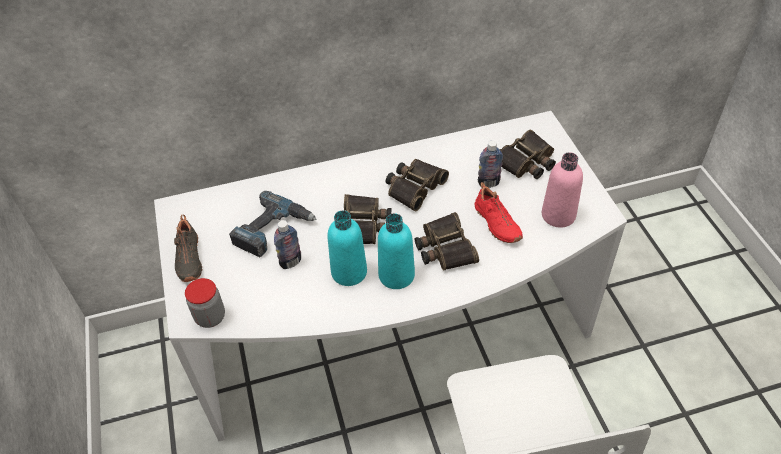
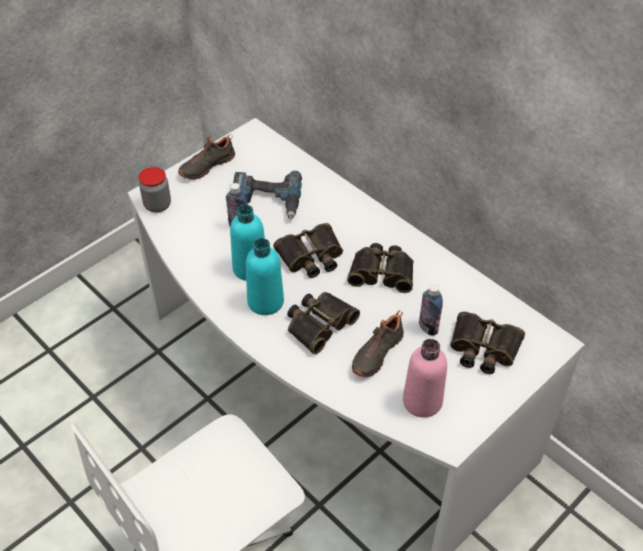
camera: 60 degrees right, 0 degrees up
(496, 223) = (376, 352): red shoe -> black shoe

